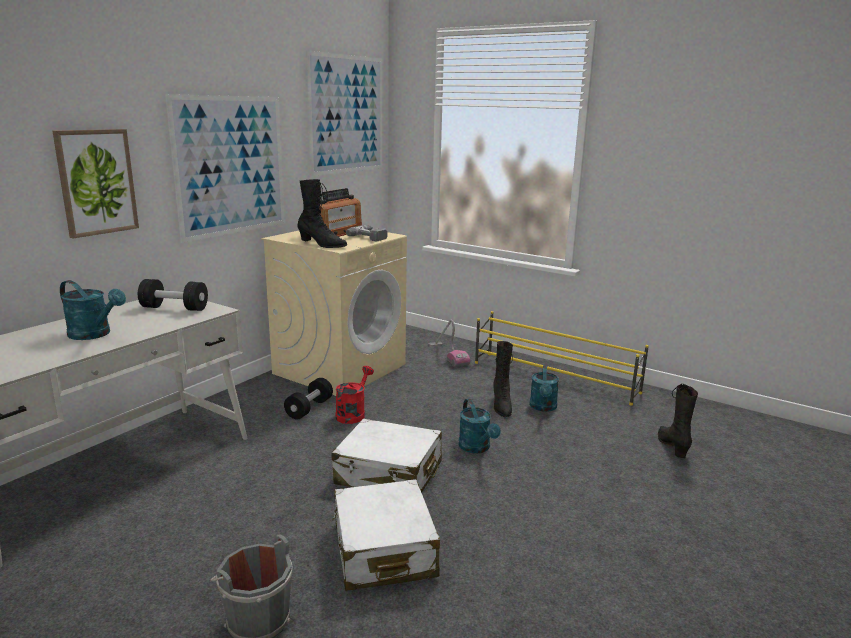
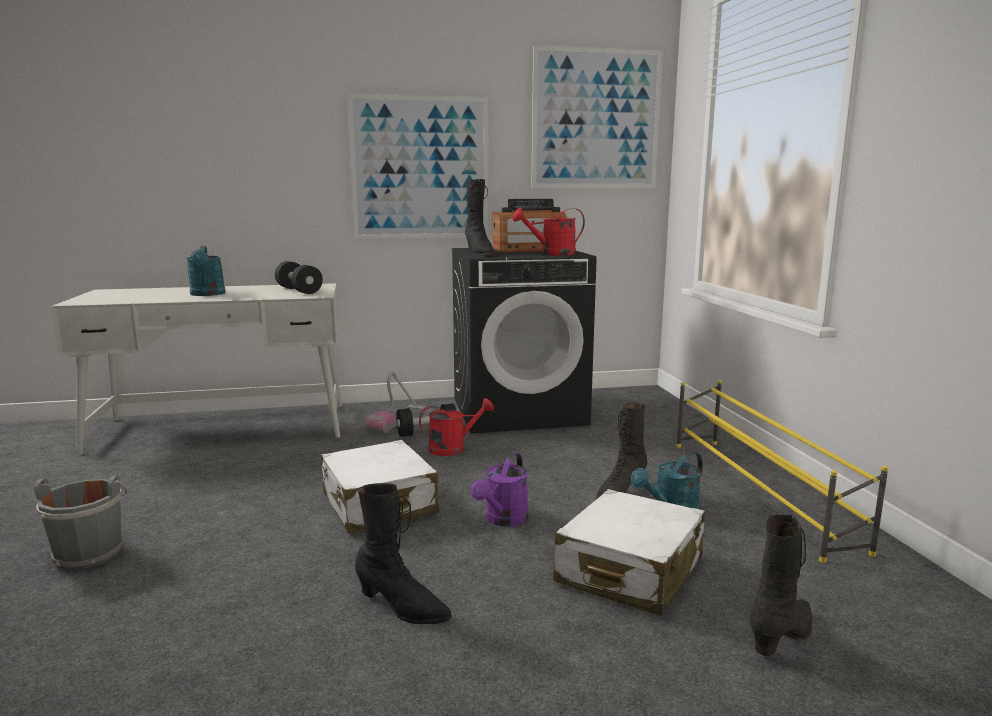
camera: 45 degrees right, 5 degrees down
(96, 182) = (271, 171): picture -> none
(340, 368) = (519, 411): beige washing machine -> black washing machine
(371, 237) = (552, 254): power drill -> red watering can
(384, 550) = (247, 557): white suitcase -> white suitcase (629, 571)
(448, 355) = (659, 430): vacuum cleaner -> vacuum cleaner (397, 419)
(477, 448) = (503, 520): turquoise watering can -> purple watering can
(528, 523) = (402, 608): none -> black boot

